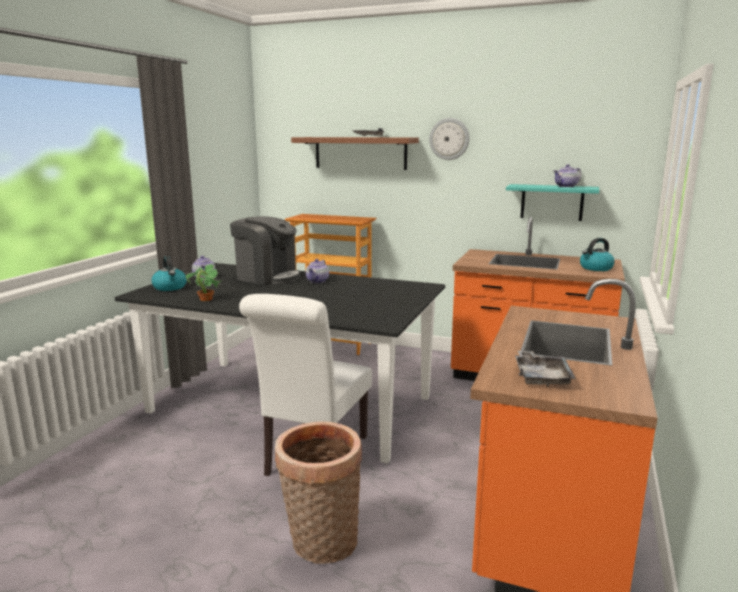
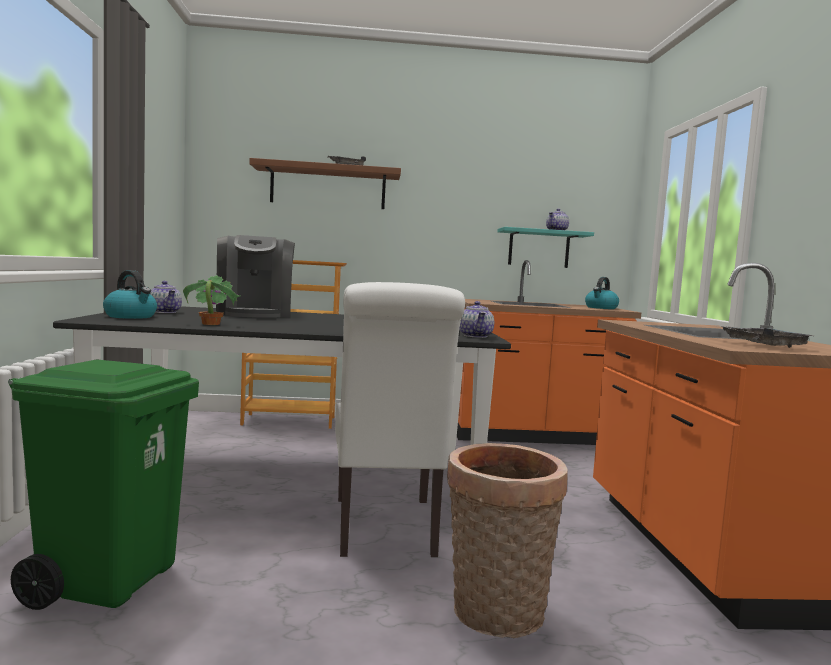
camera: 25 degrees left, 10 degrees down
(126, 466) = (108, 580): none -> green trash can
(267, 277) = (254, 313): coffee machine -> coffee machine turned 75 degrees clockwise
(317, 281) = (327, 316): teapot -> teapot (476, 336)
(449, 139) = (433, 178): wall clock -> none

